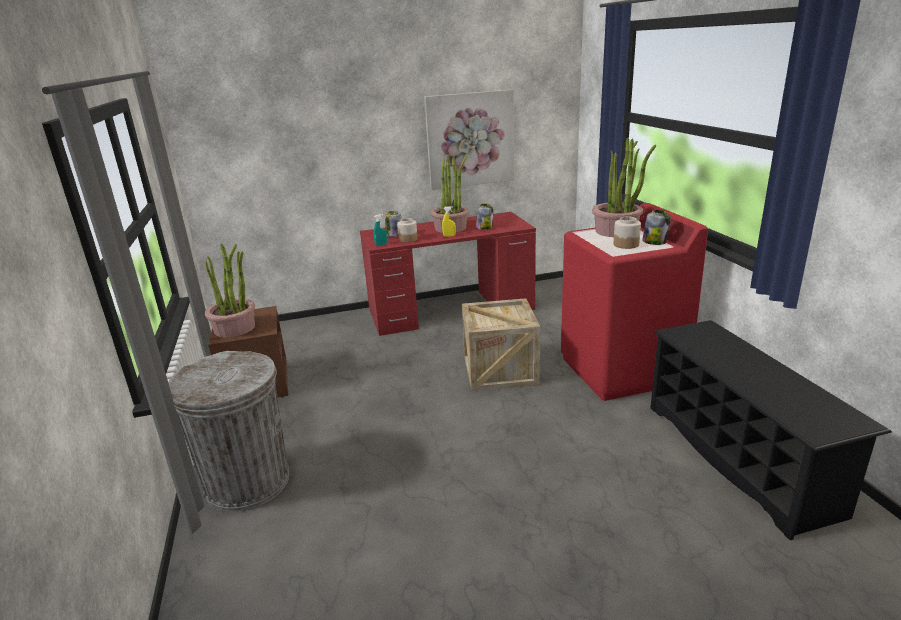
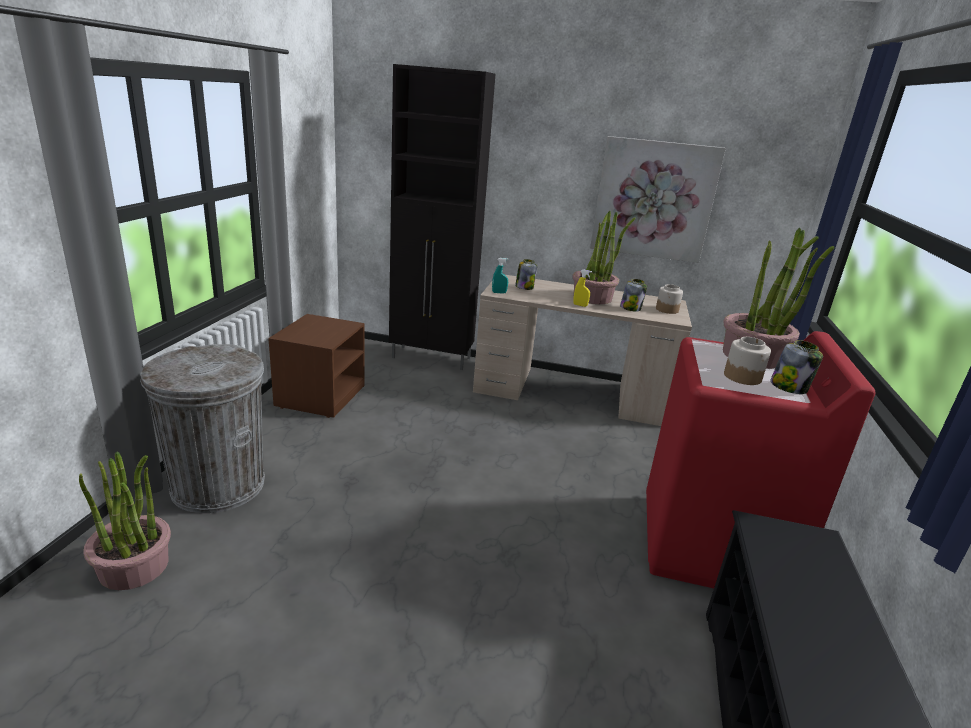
camera: 25 degrees right, 0 degrees up
(235, 328) = (306, 331): potted plant -> potted plant (134, 567)
(320, 322) = (432, 358): none -> black cabinet
(408, 239) = (533, 296): jar -> jar (667, 310)
(451, 309) = (571, 392): red desk -> beige desk
(500, 371) = (559, 481): crate -> none

